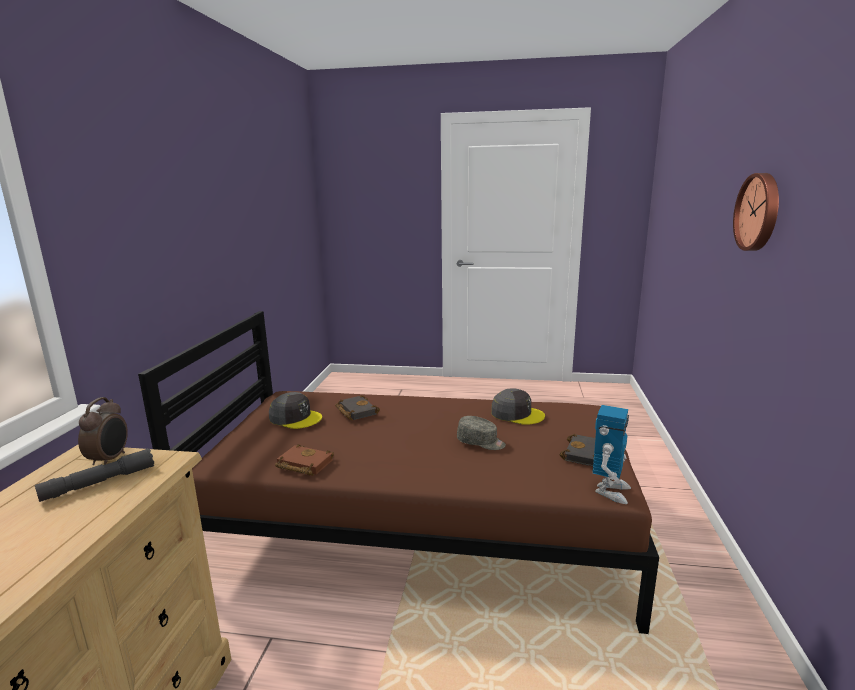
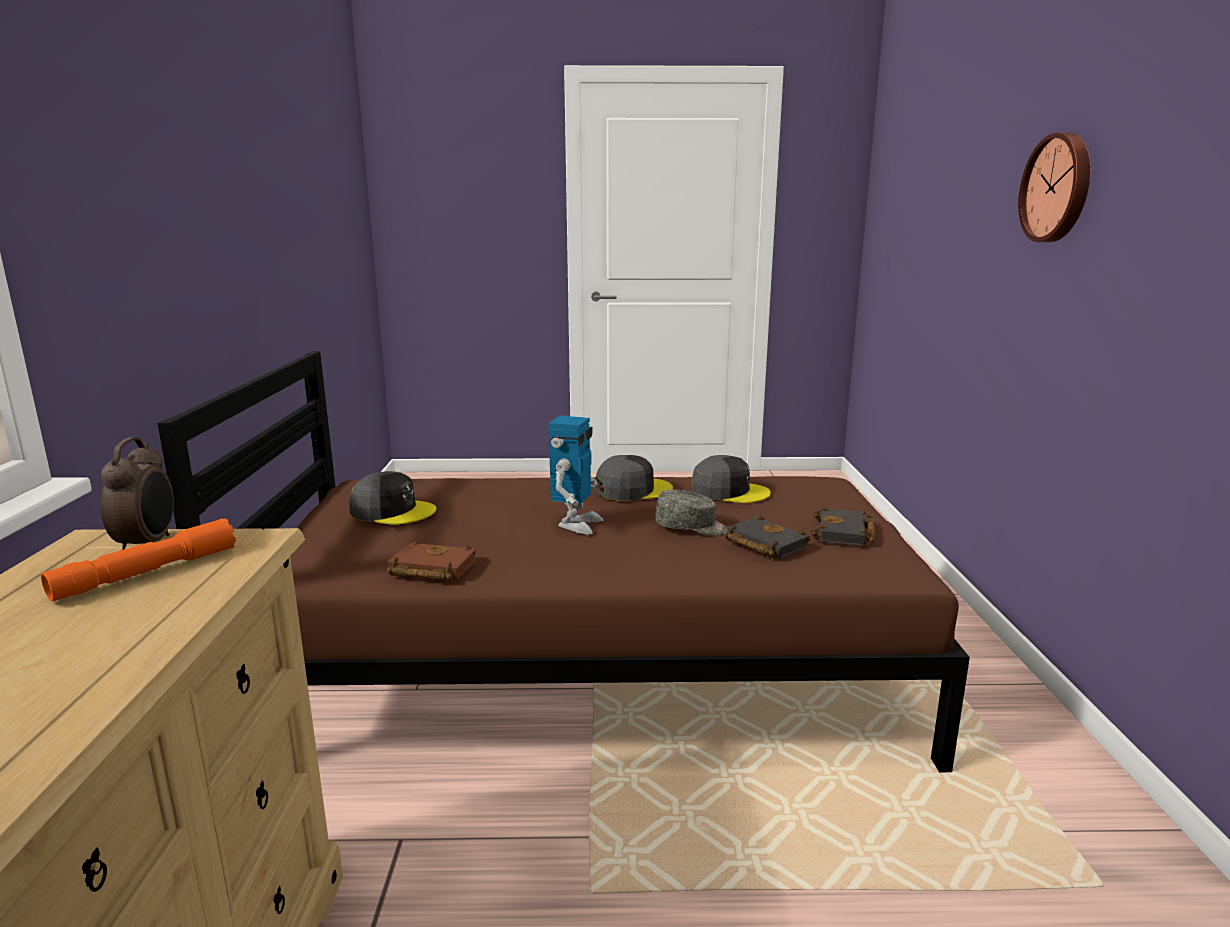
camera: 10 degrees left, 0 degrees up
(99, 483) = (147, 573): grey flashlight -> orange flashlight
(355, 411) = (486, 498): black book -> black book (762, 544)
(452, 409) = (632, 490): none -> grey cap
(610, 491) = (895, 573): toy robot -> toy robot (576, 524)

